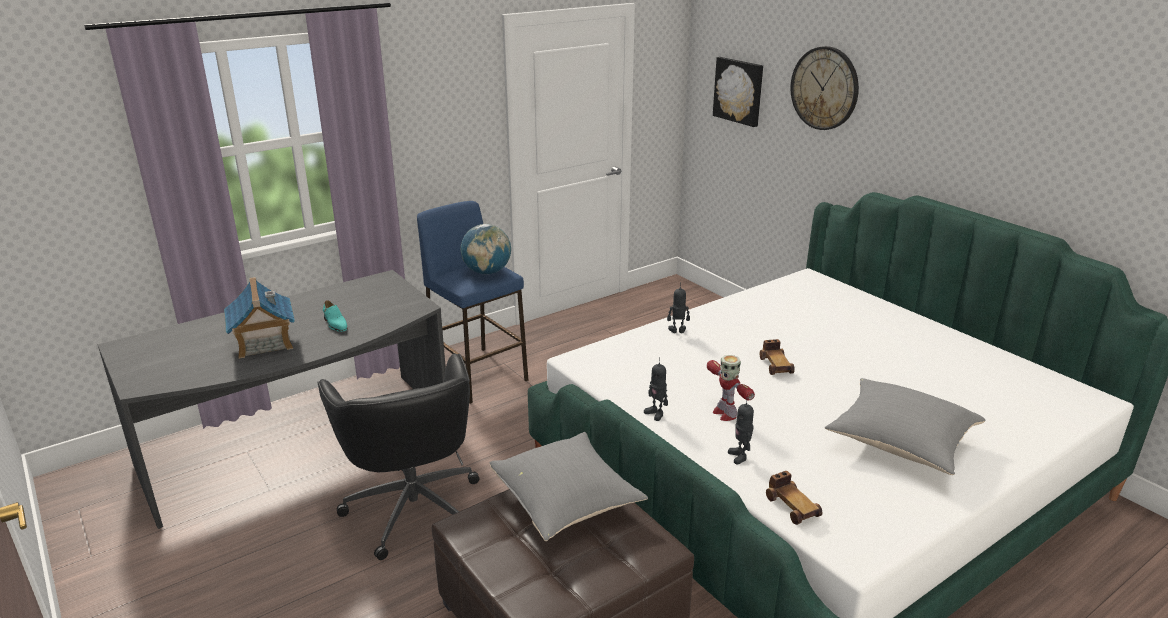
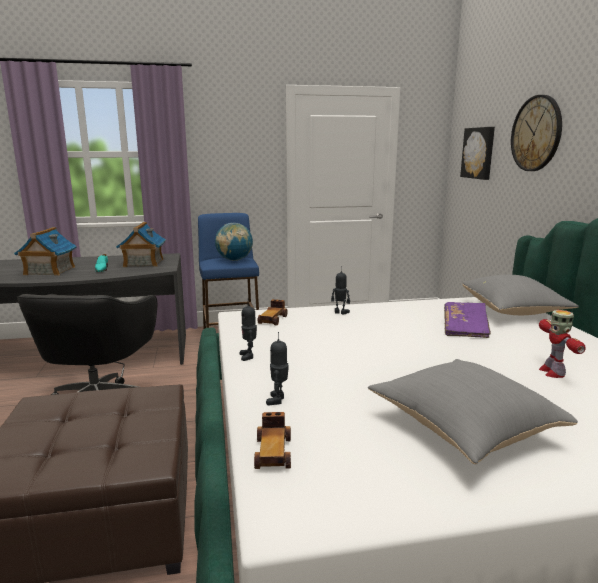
camera: 25 degrees right, 10 degrees down
(373, 300) = (143, 263): none -> toy house
(567, 503) = (127, 409): grey pillow -> grey pillow (514, 312)
(725, 413) = (307, 368): toy robot -> toy robot (552, 372)
(775, 365) = (399, 346): toy car -> toy car (273, 320)
(810, 328) = (465, 328): none -> purple book

